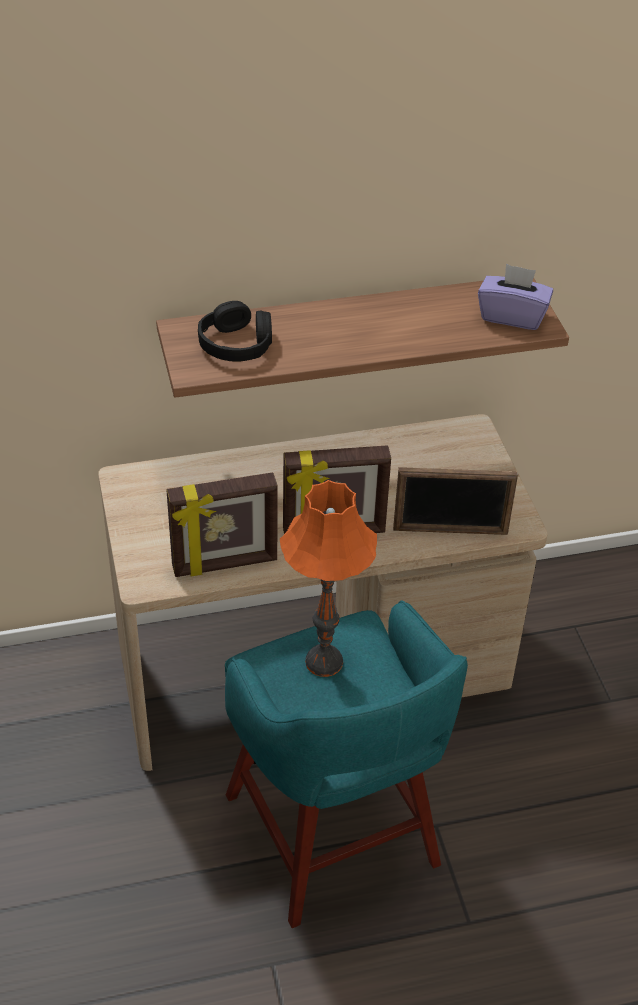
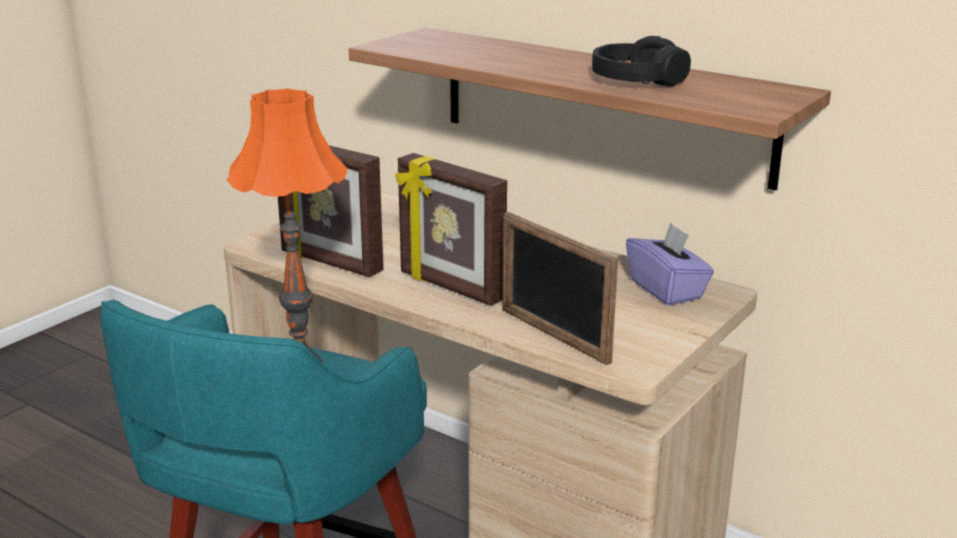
camera: 50 degrees right, 20 degrees down
(236, 344) = (448, 46): black headphones -> black headphones (638, 79)
(512, 316) = (741, 99): purple tissue box -> purple tissue box (667, 290)

